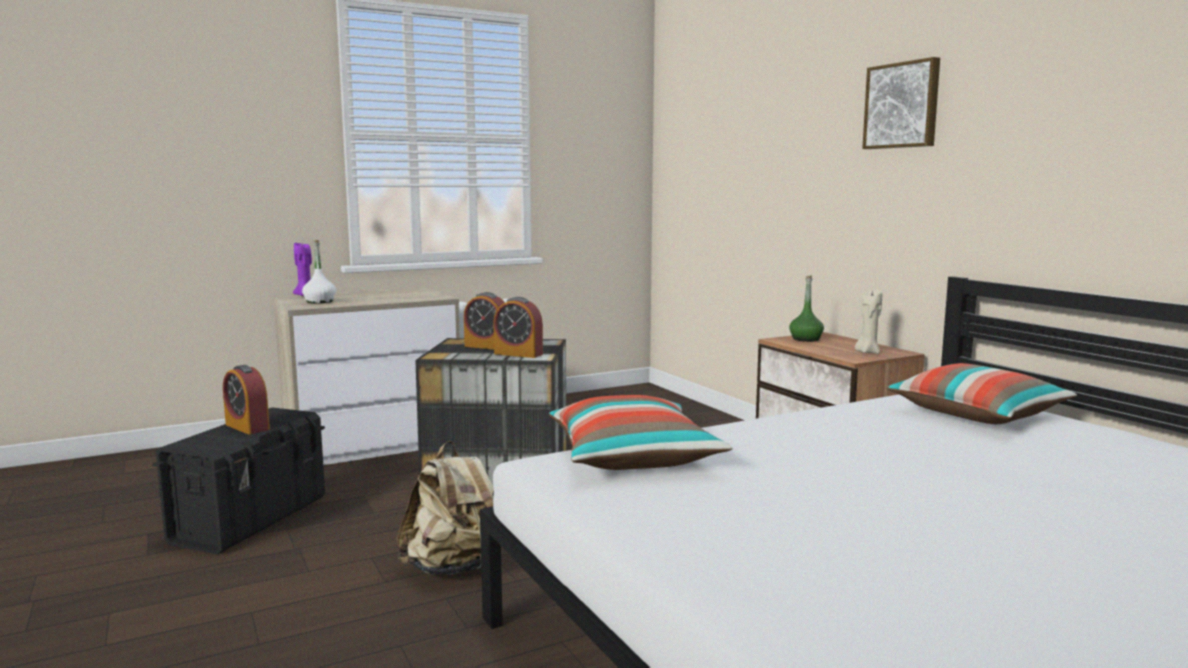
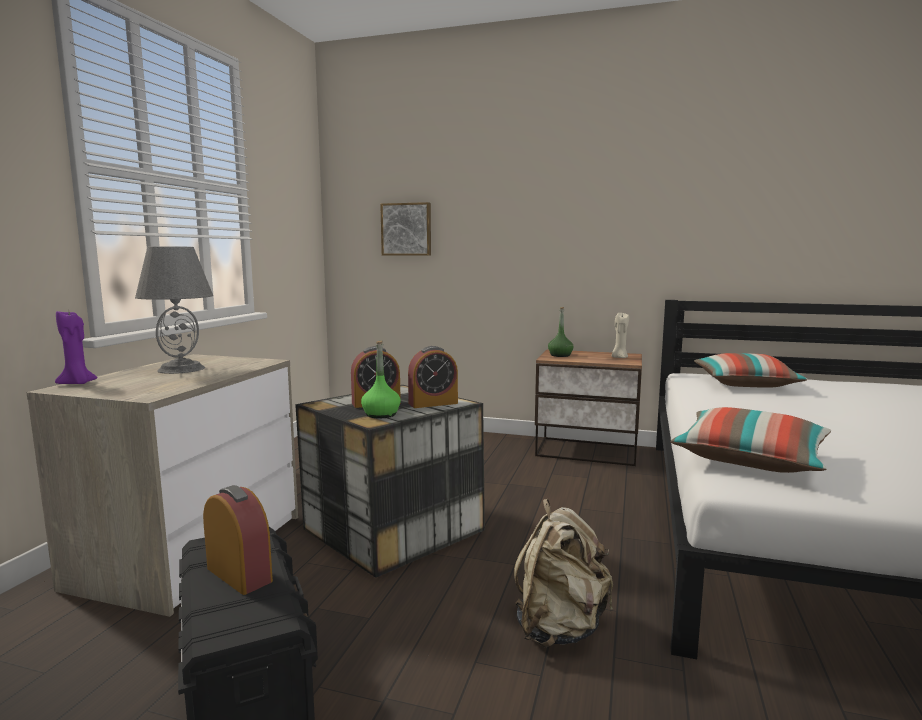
camera: 45 degrees left, 0 degrees up
(247, 427) = (239, 574): alarm clock -> alarm clock turned 135 degrees counterclockwise
(319, 302) = (141, 386): white bottle -> none
(378, 295) = (181, 369): none -> grey table lamp
(457, 353) = (381, 414): none -> green bottle
(902, 105) = (614, 183): picture -> picture (406, 229)

